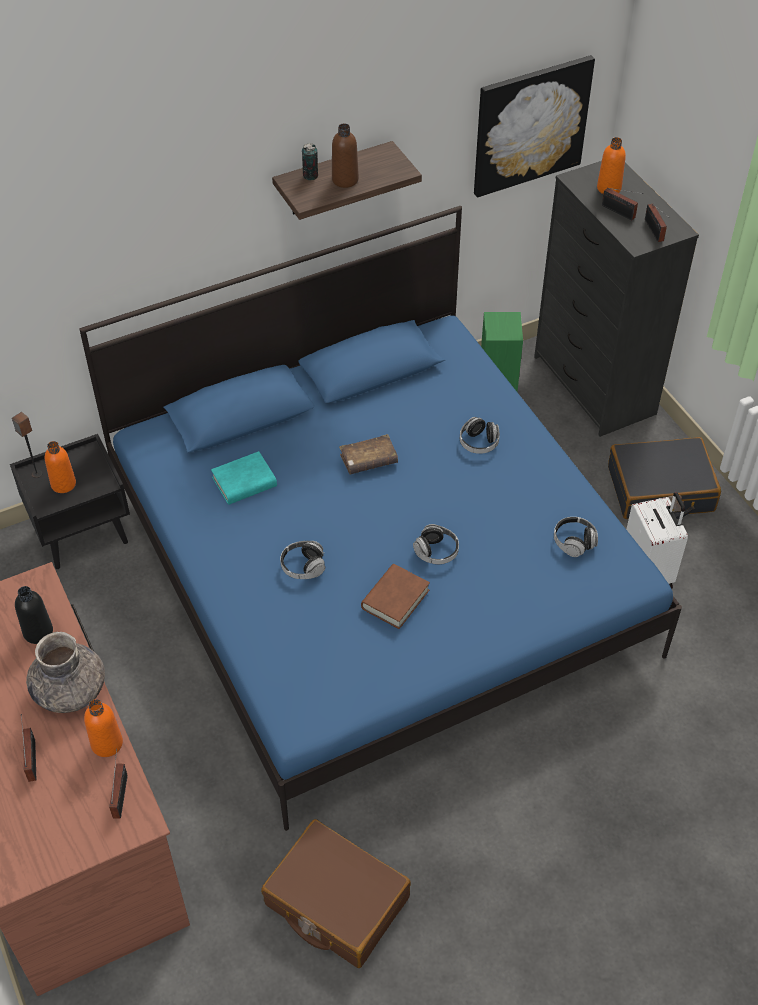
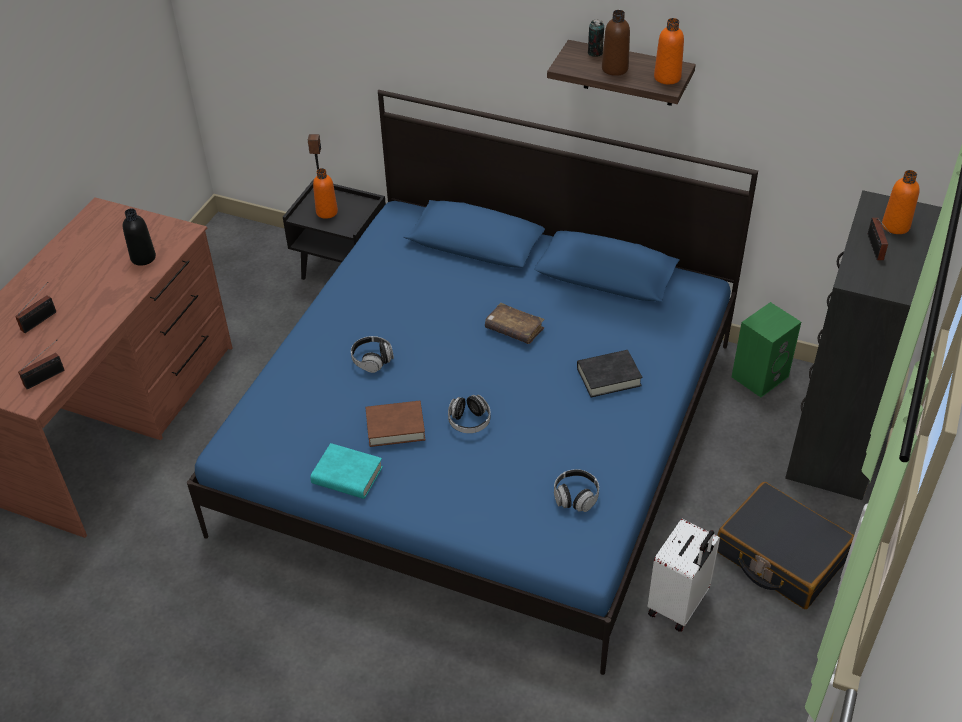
camera: 50 degrees right, 5 degrees down
(70, 690) = (110, 301): grey vase -> none
(107, 743) = (81, 345): orange bottle -> orange bottle (667, 77)
(244, 482) = (416, 283): turquoise book -> turquoise book (347, 475)
(336, 902) = (169, 606): brown suitcase -> none
(479, 443) = (608, 377): headphones -> black book
(530, 125) = (858, 125): picture -> none
(654, 231) = (884, 281): radio -> none

